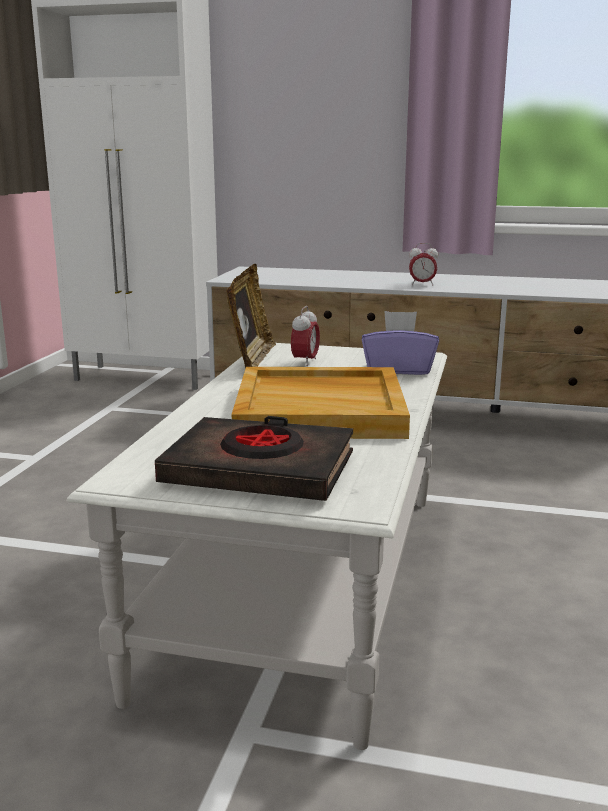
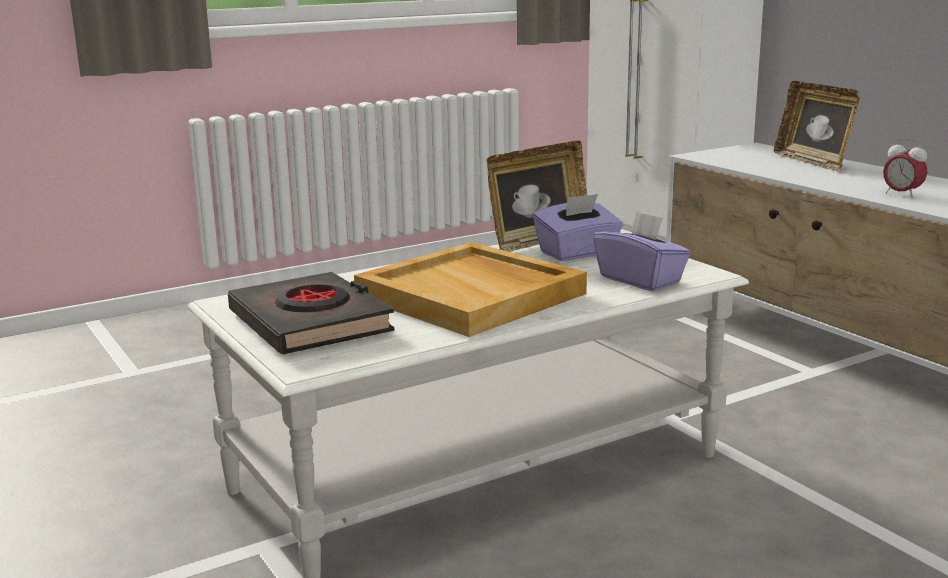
camera: 45 degrees right, 0 degrees up
(305, 362) = (577, 253): alarm clock -> purple tissue box
(315, 273) = (813, 162): none -> picture frame

